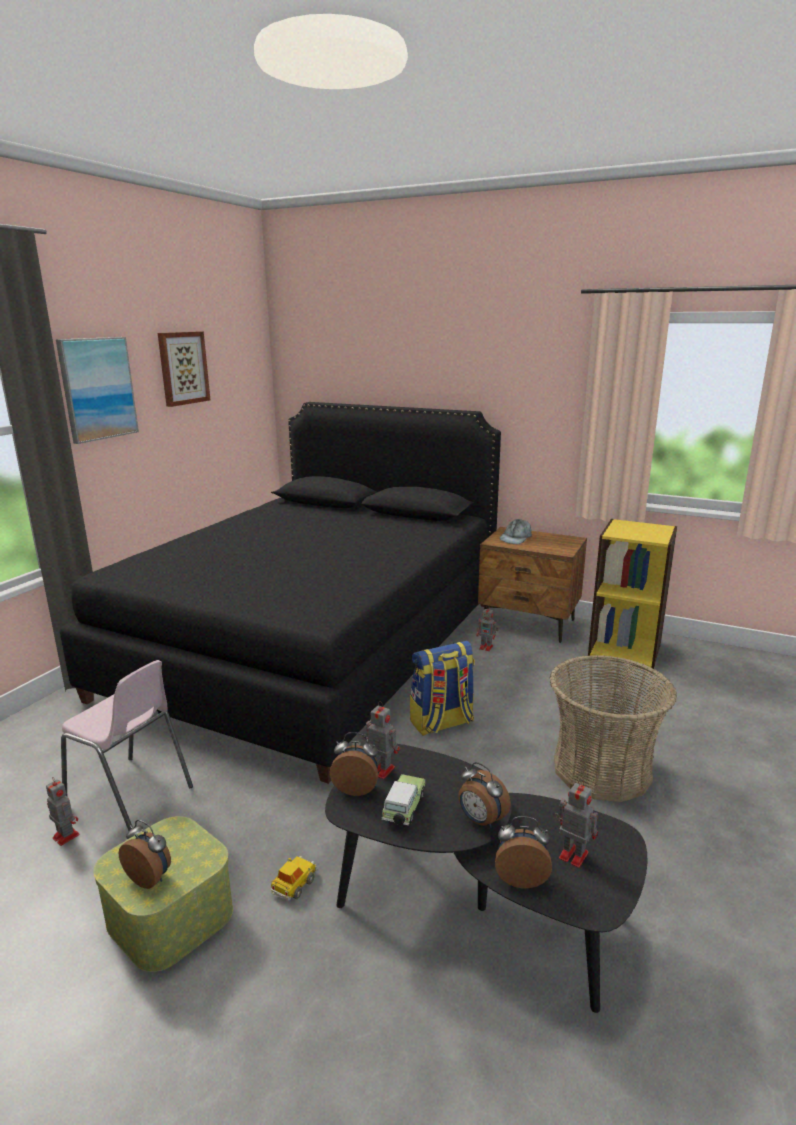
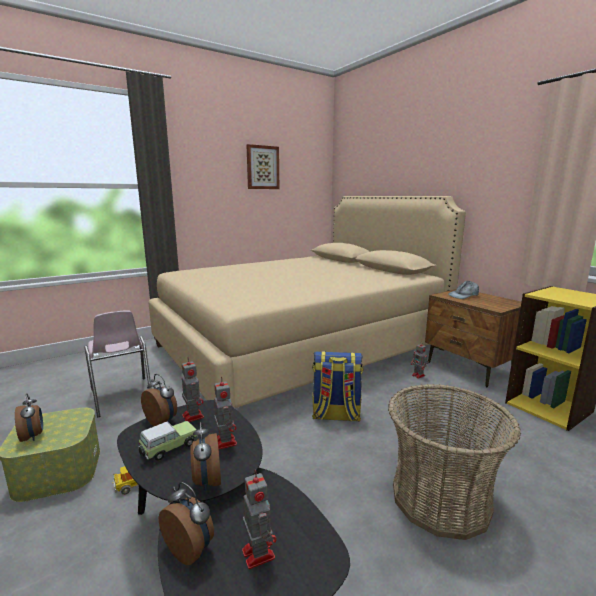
camera: 30 degrees right, 5 degrees down
(65, 835) = (73, 406): toy robot -> toy robot (225, 441)
(97, 388) = (201, 171): picture -> none
(313, 646) = (299, 347): black bed -> beige bed

